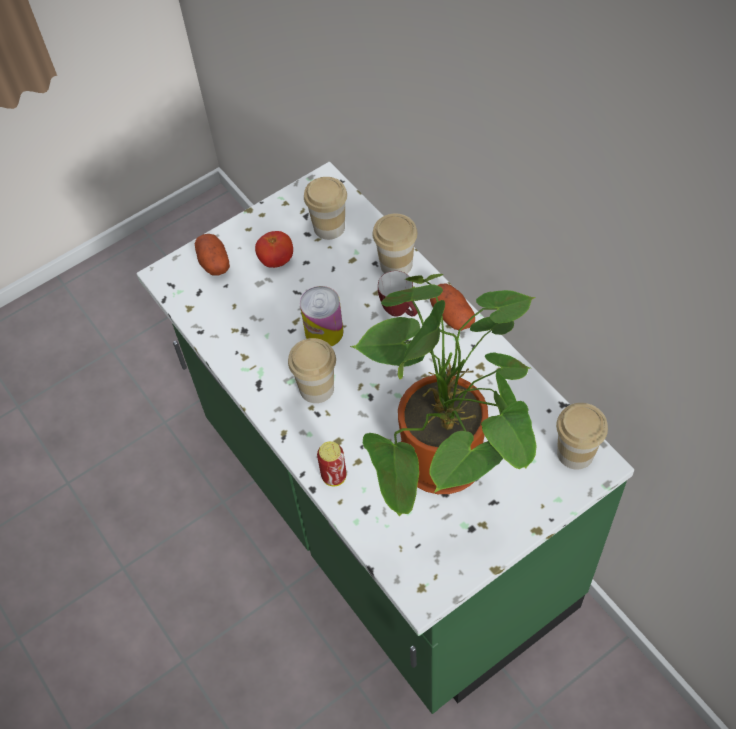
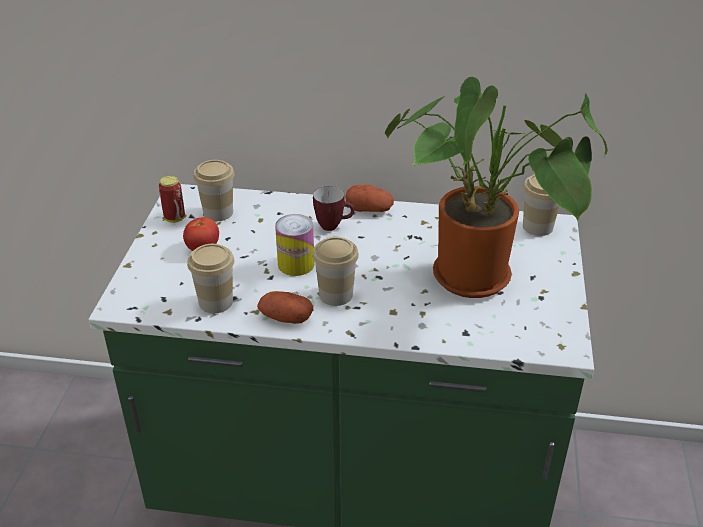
camera: 50 degrees left, 20 degrees down
(213, 262) = (151, 276): potato -> potato (285, 318)
(334, 476) = (419, 330): can -> can (174, 218)
(396, 264) = (295, 206): cup -> cup (216, 302)

